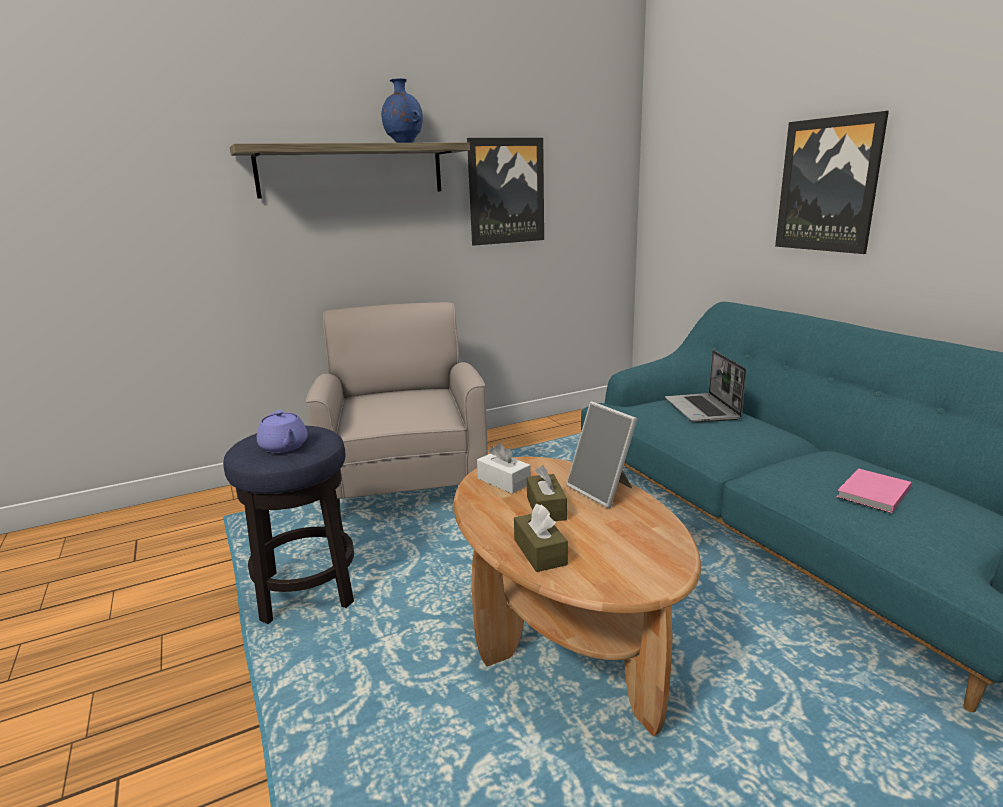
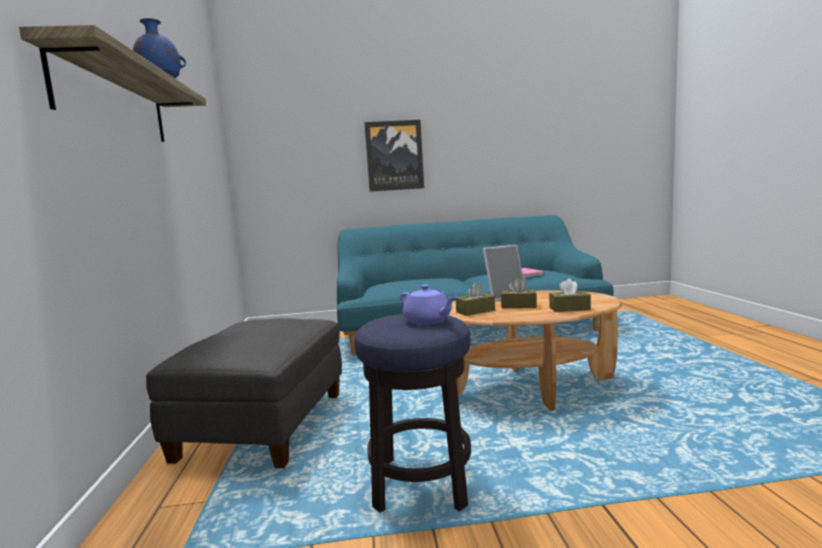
camera: 70 degrees left, 10 degrees down
(284, 447) = (428, 321): purple teapot -> purple teapot turned 60 degrees clockwise
(406, 483) = (264, 425): beige armchair -> grey ottoman
(504, 481) = (475, 311): white tissue box -> brown tissue box
(506, 191) = (189, 152): picture -> none
(703, 410) = (404, 282): laptop -> none

